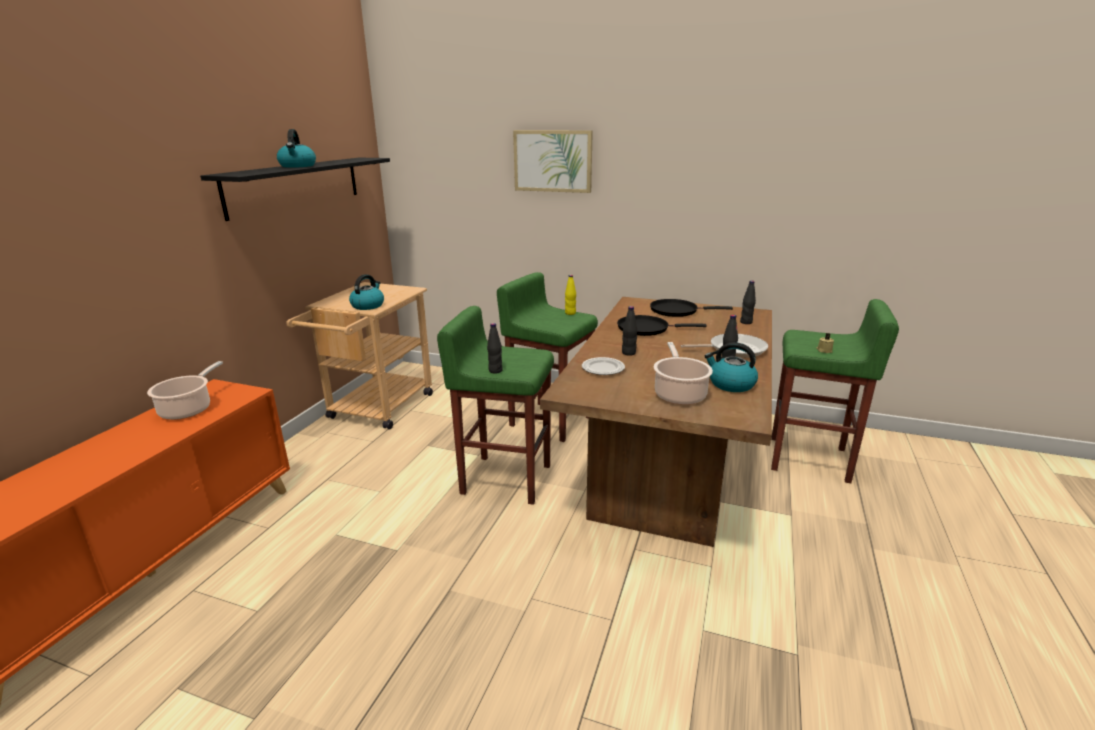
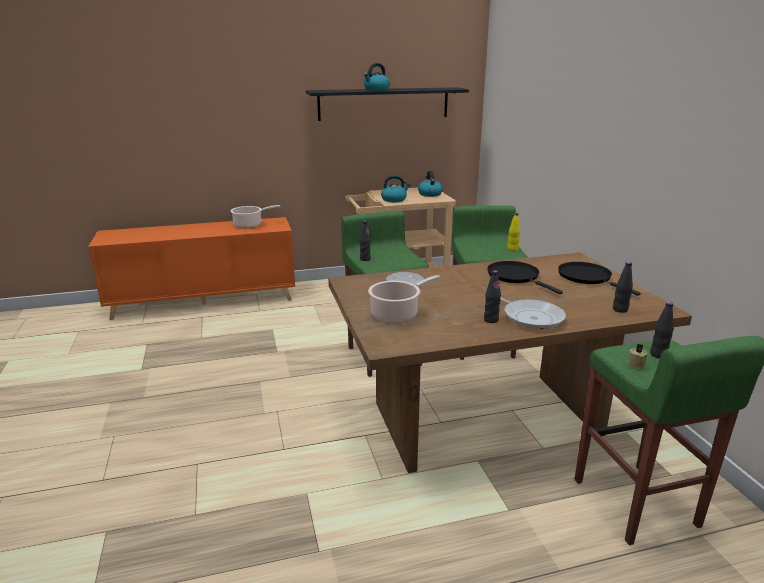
camera: 55 degrees right, 0 degrees up
(553, 161) = (569, 103): picture -> none
(628, 353) = (449, 282): black bottle -> black bottle (658, 355)
(730, 384) = (446, 329): kettle -> kettle (429, 194)

